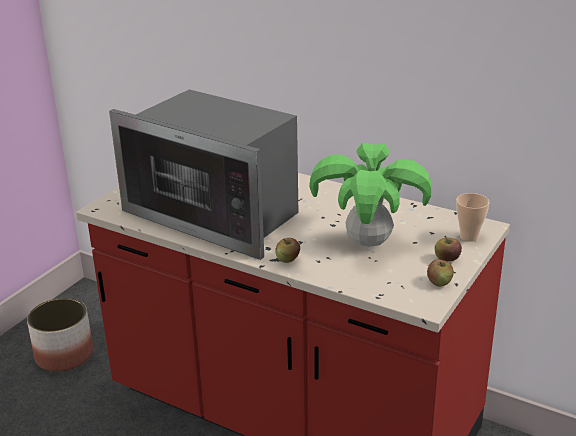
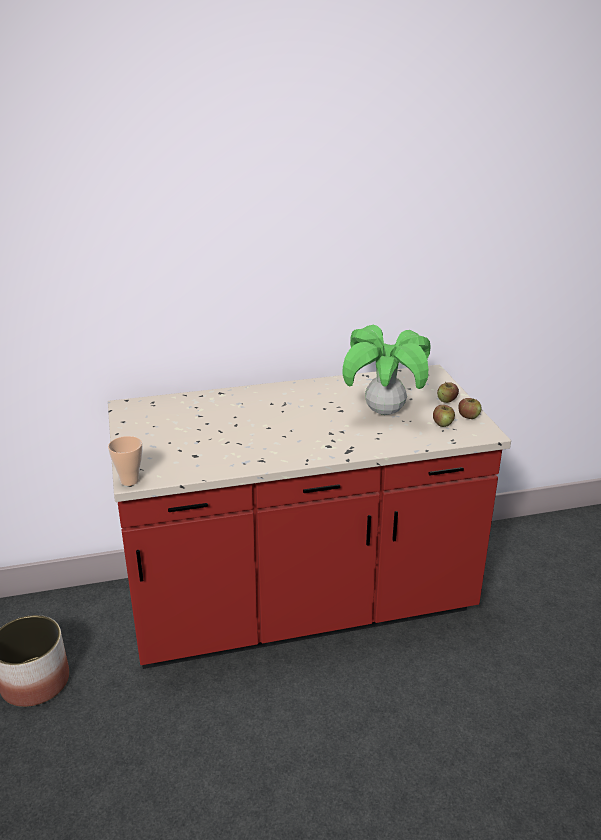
camera: 45 degrees left, 0 degrees up
(217, 215) = (245, 440): microwave -> none
(288, 259) = (356, 447): apple -> apple (442, 424)
(469, 237) = (434, 381): cup -> cup (129, 480)

